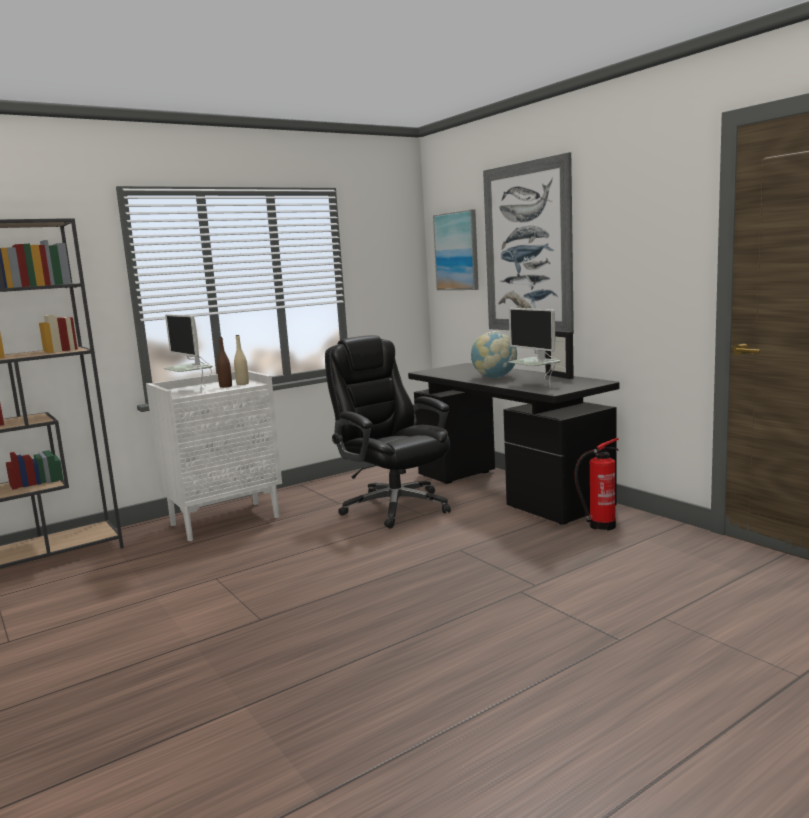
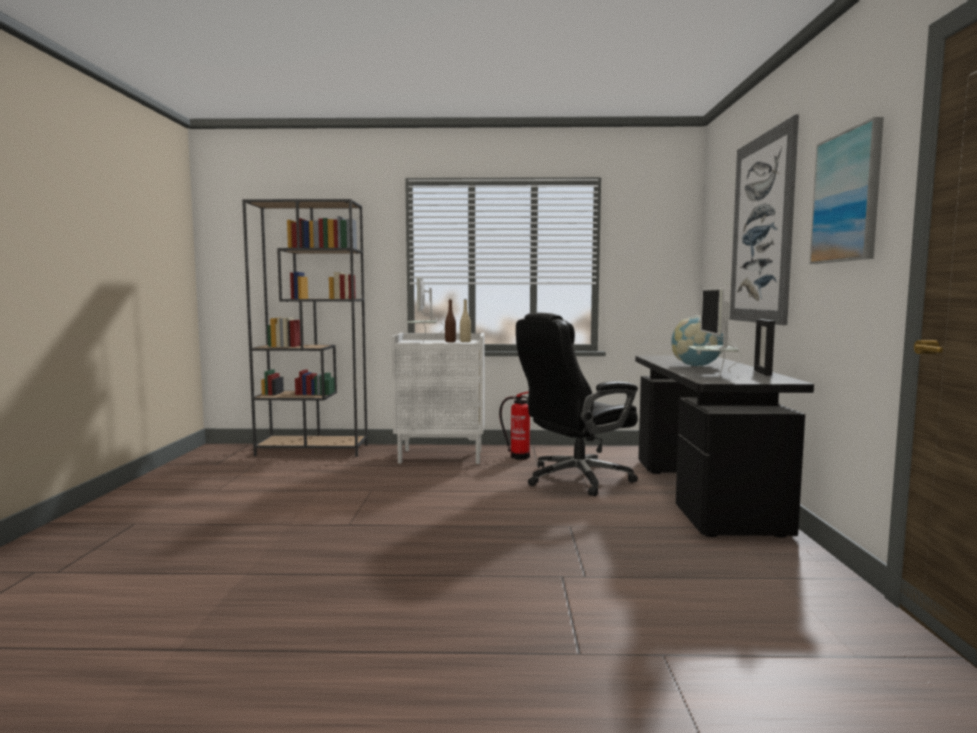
camera: 35 degrees right, 5 degrees down
(394, 507) = (575, 479): black office chair -> black office chair turned 120 degrees counterclockwise
(457, 251) = (717, 238): picture -> picture (847, 197)
(599, 526) = (746, 549): fire extinguisher -> fire extinguisher (518, 457)

